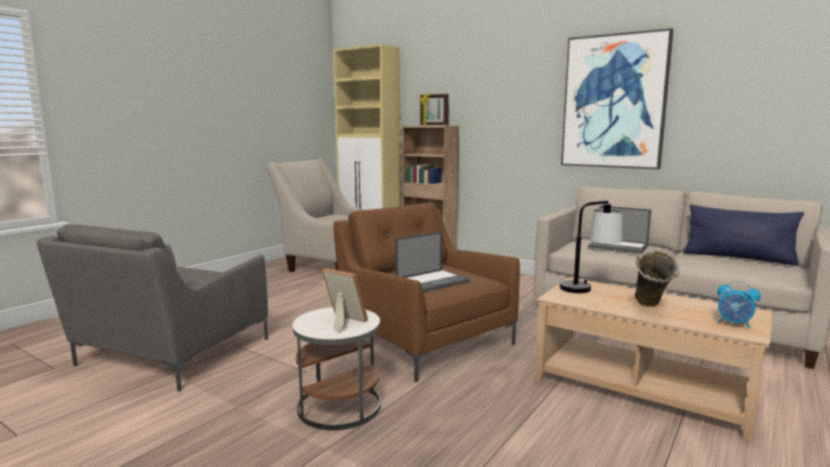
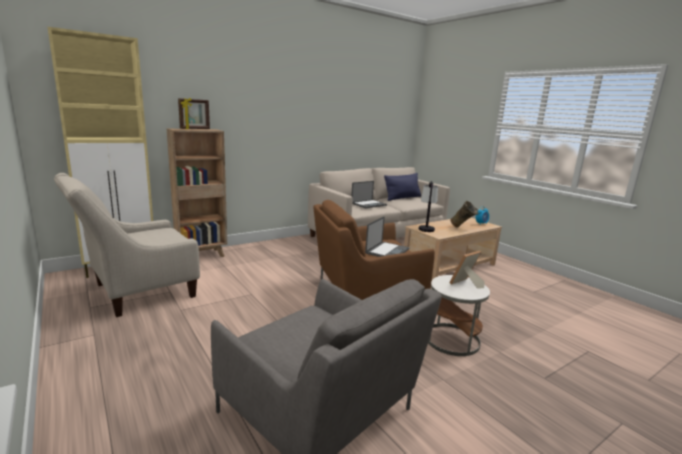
camera: 70 degrees left, 5 degrees up
(433, 281) = (387, 251): laptop -> laptop turned 45 degrees clockwise
(614, 102) = (324, 115): picture -> none

